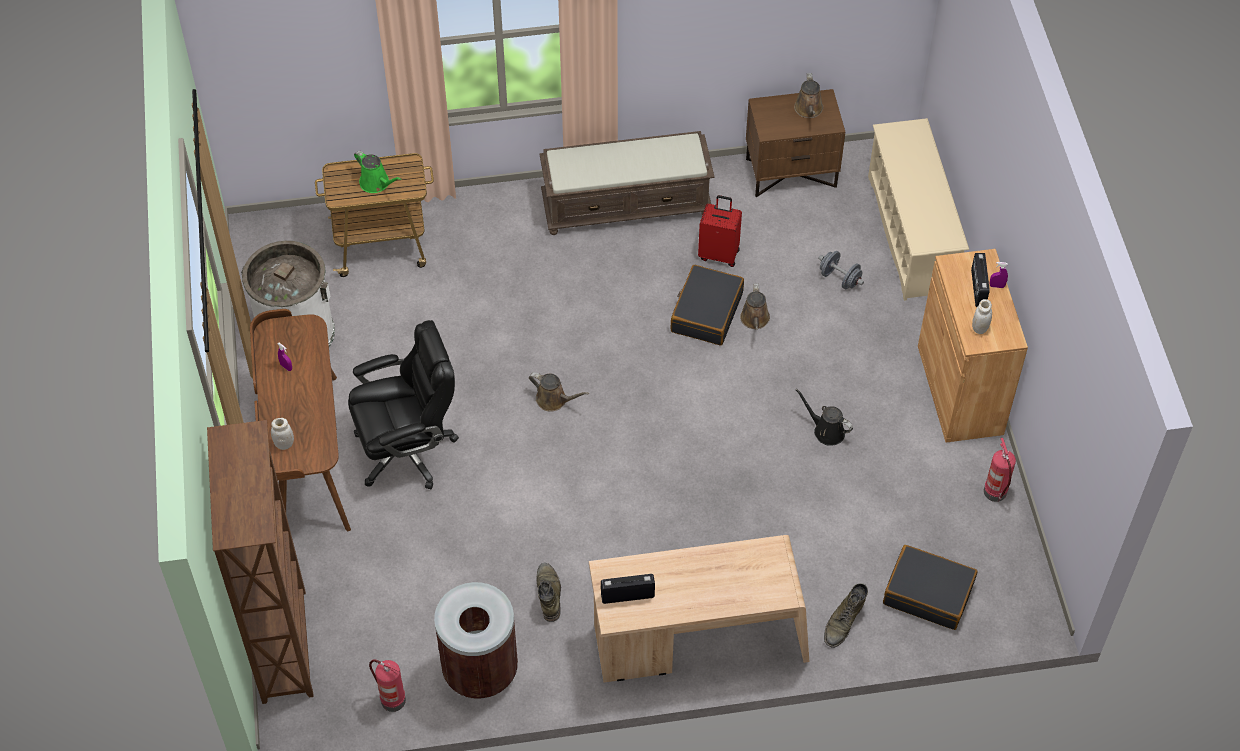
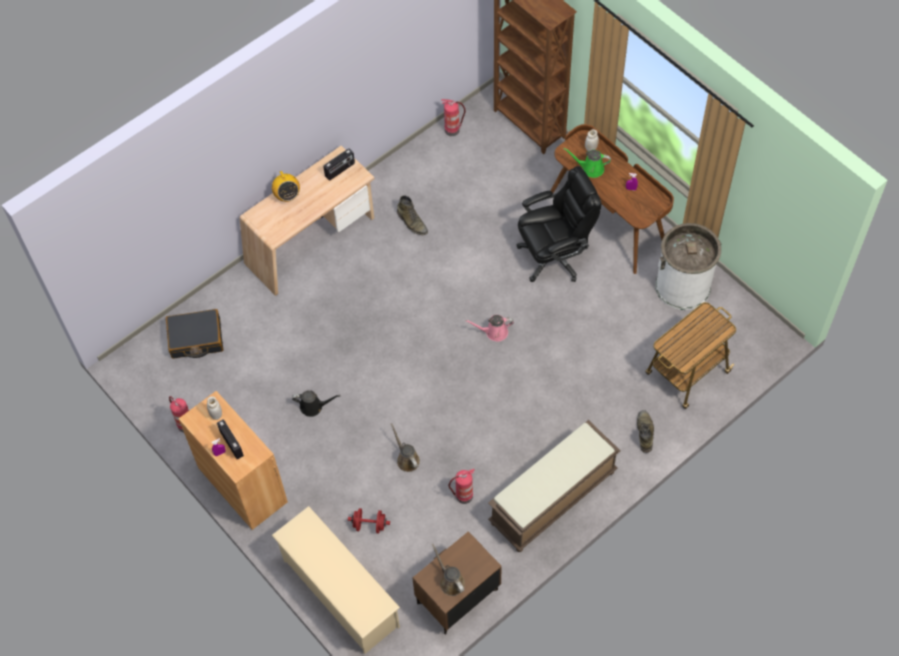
camera: 150 degrees right, 5 degrees up
(376, 183) = (691, 336): green watering can -> green watering can (590, 168)
(407, 449) = (555, 255): black office chair -> black office chair turned 150 degrees counterclockwise
(480, 670) = (419, 166): brown trash can -> none
(554, 400) = (494, 332): brown watering can -> pink watering can
(706, 312) = (442, 446): black suitcase -> none
(719, 254) = (463, 496): red suitcase -> fire extinguisher
(723, 598) = (287, 196): none -> radio
(839, 278) = (369, 525): grey dumbbell -> red dumbbell
(843, 622) = (237, 296): green boot -> green boot (645, 432)

